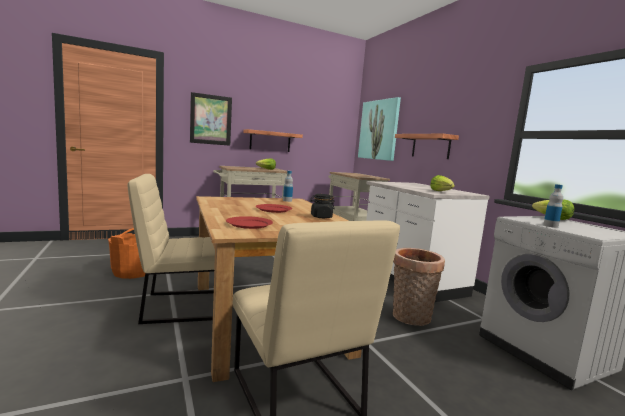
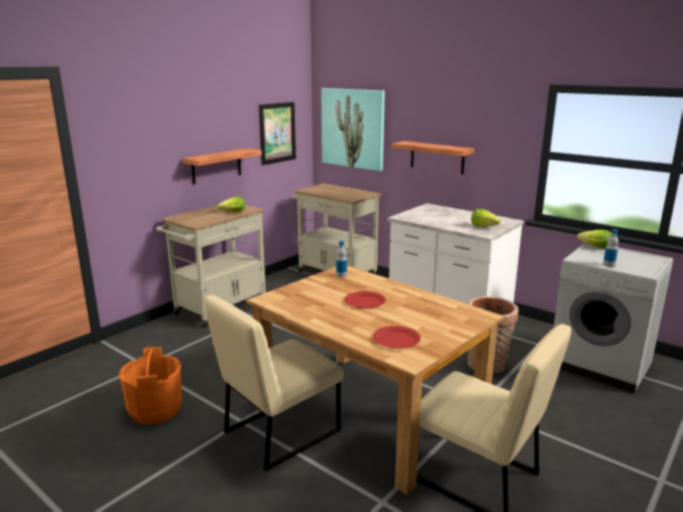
camera: 25 degrees left, 10 degrees up
(211, 119) = (139, 155): picture -> picture (277, 133)
(321, 217) = (421, 300): black jar -> none

